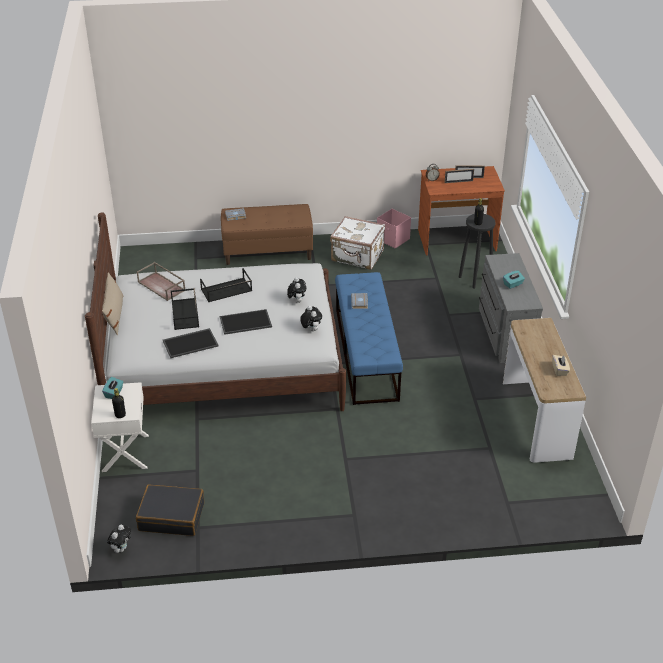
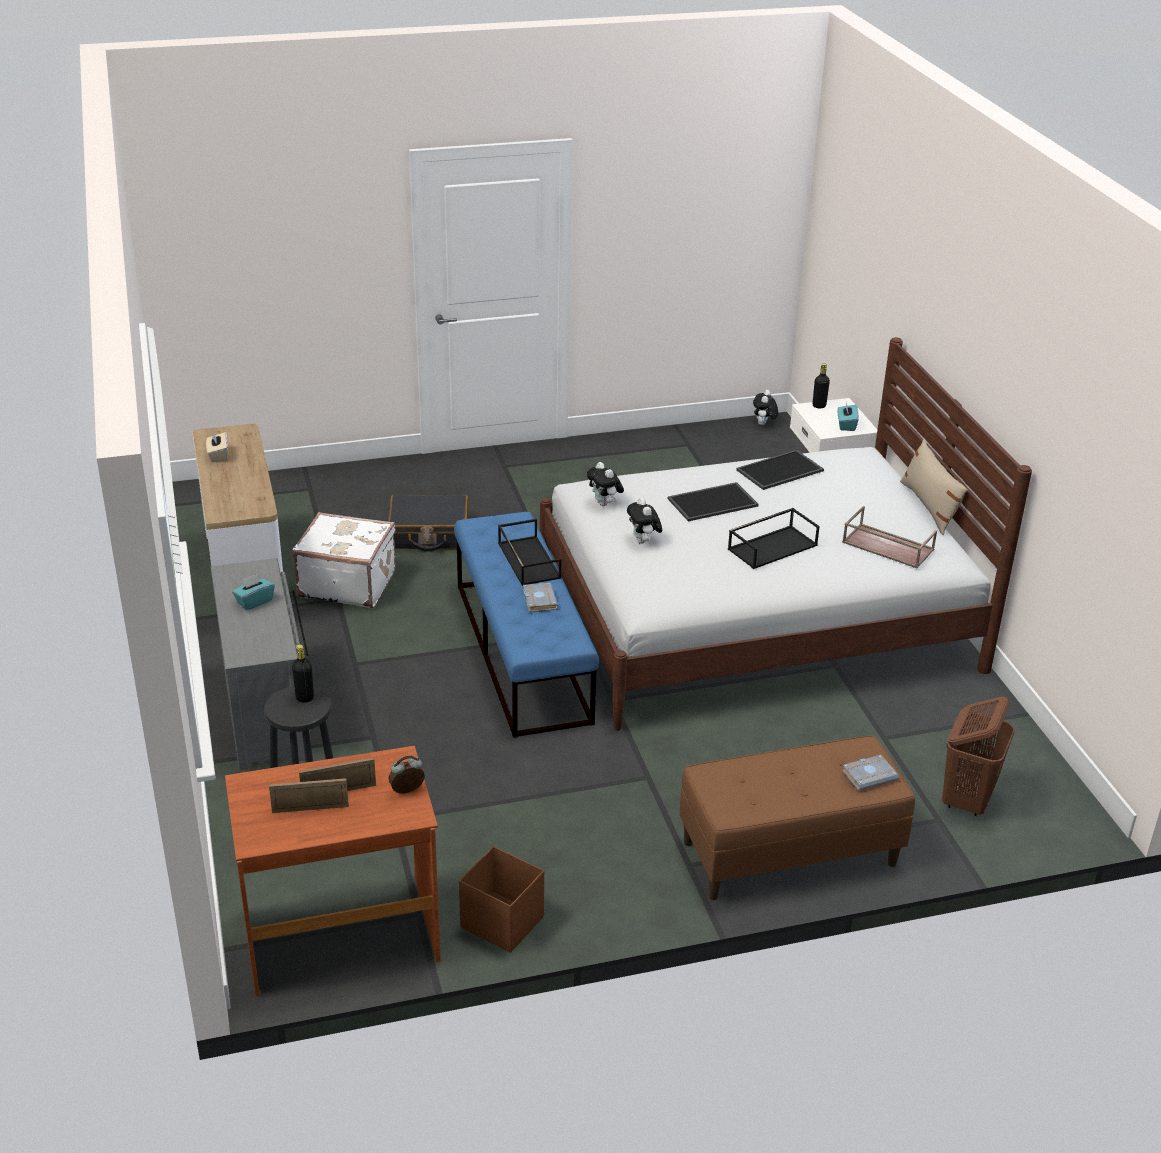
camera: 170 degrees right, 5 degrees down
(172, 516) = (724, 451): black suitcase -> black suitcase (429, 534)
(177, 264) = (967, 800): none -> brown laundry basket
(185, 314) = (815, 507): black tray -> black tray (528, 560)
(357, 256) = (579, 860): white suitcase -> white suitcase (347, 583)
(393, 239) = (501, 921): pink storage box -> brown storage box

